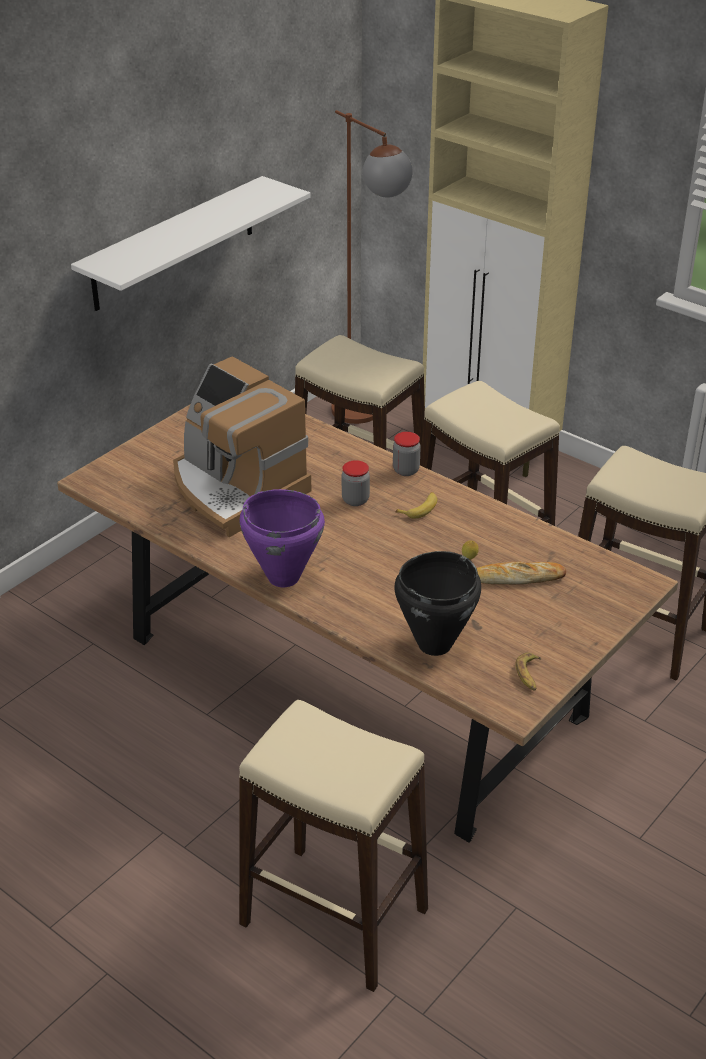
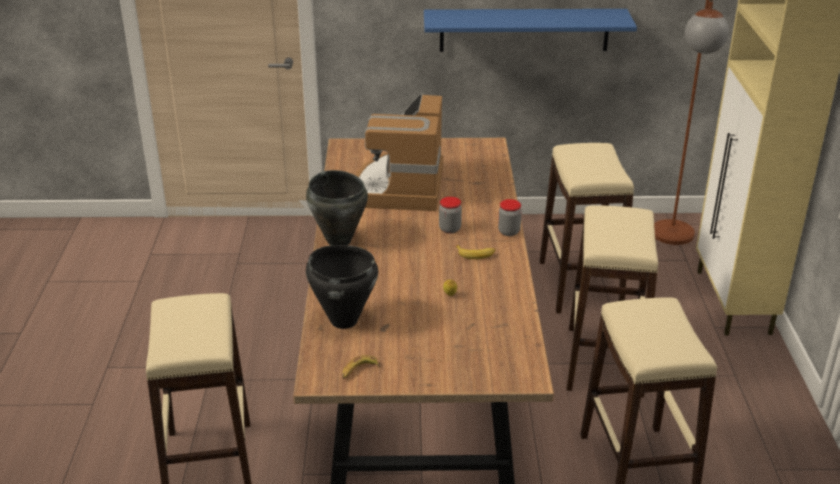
camera: 50 degrees right, 5 degrees down
(174, 243) = (524, 30): white shelf -> blue shelf
(283, 577) = (339, 240): purple cooking pot -> black cooking pot
(518, 577) = (457, 322): bread -> none

